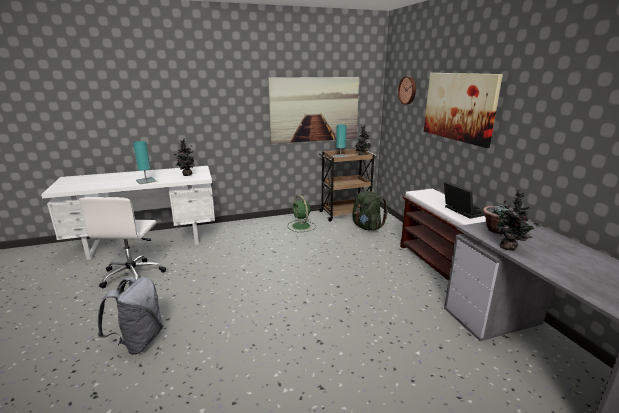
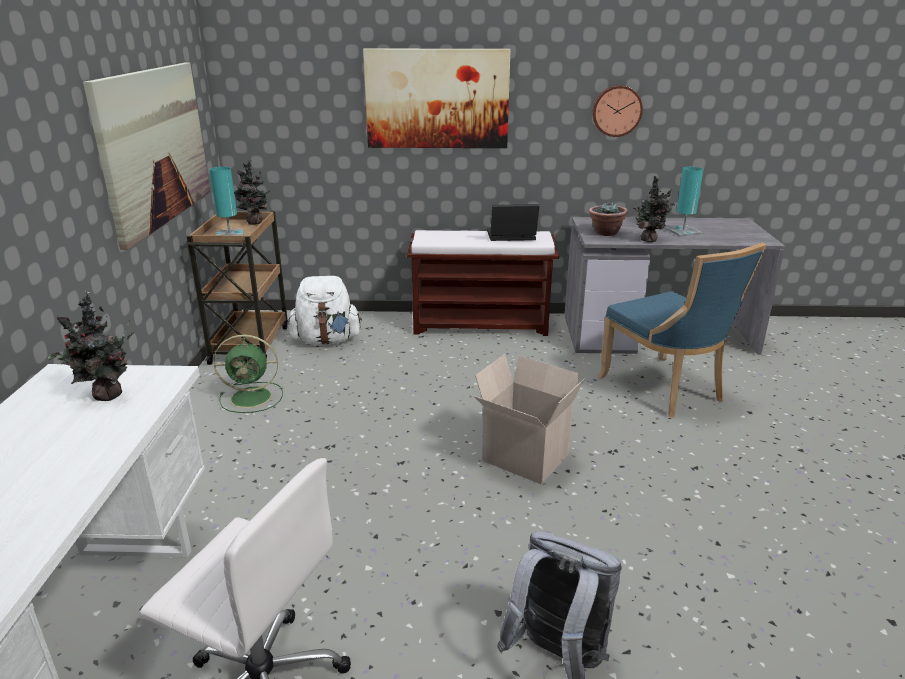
camera: 70 degrees left, 5 degrees up
(146, 181) = (79, 462): turquoise table lamp -> turquoise table lamp (683, 231)
(292, 306) = (523, 459): none -> cardboard box
(366, 227) = (326, 340): green backpack -> white backpack
(408, 90) = (299, 81): wall clock -> wall clock (616, 110)
(431, 363) = (665, 389): none -> blue chair

